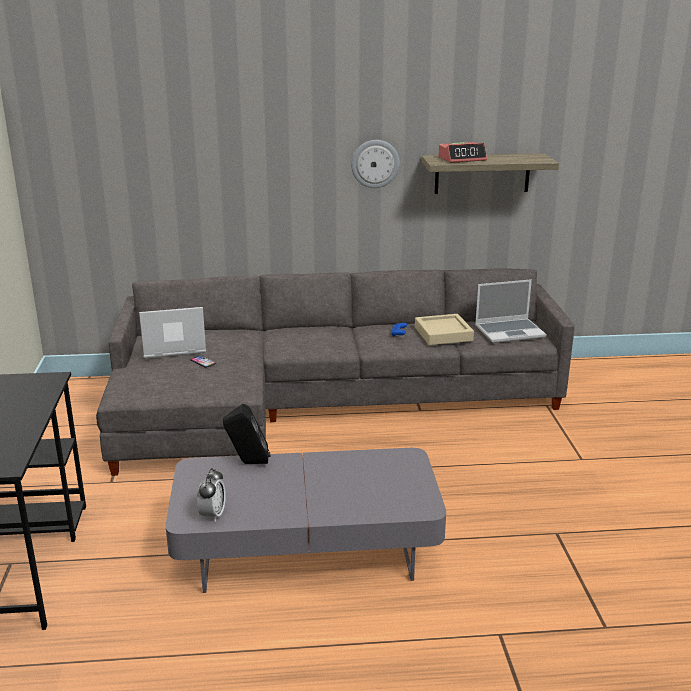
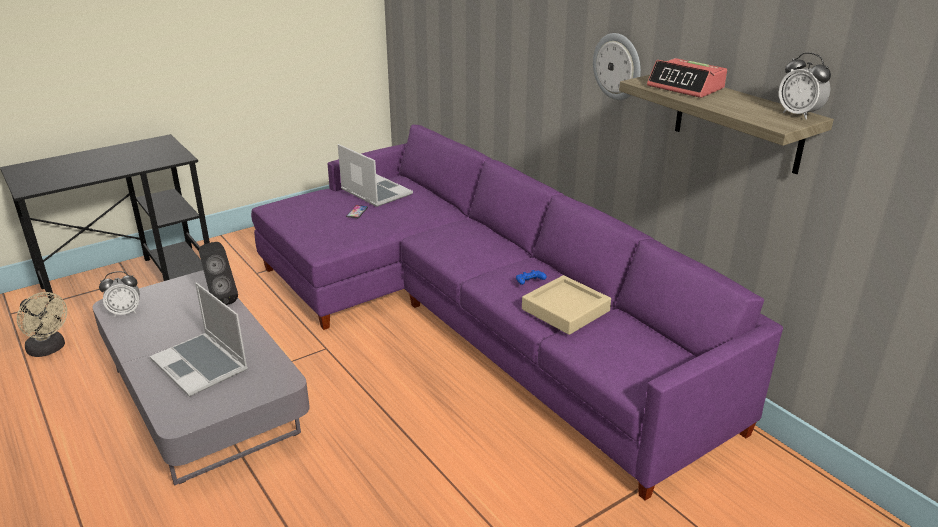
camera: 60 degrees right, 5 degrees up
(100, 639) = (49, 349): none -> beige fan
(317, 403) = (473, 317): grey sofa -> purple sofa
(510, 331) = (633, 355): laptop -> laptop (201, 365)
(533, 155) = (799, 114): none -> alarm clock

